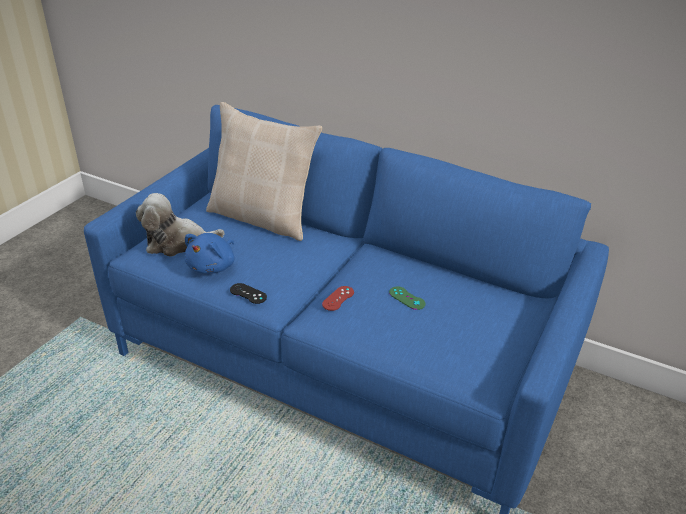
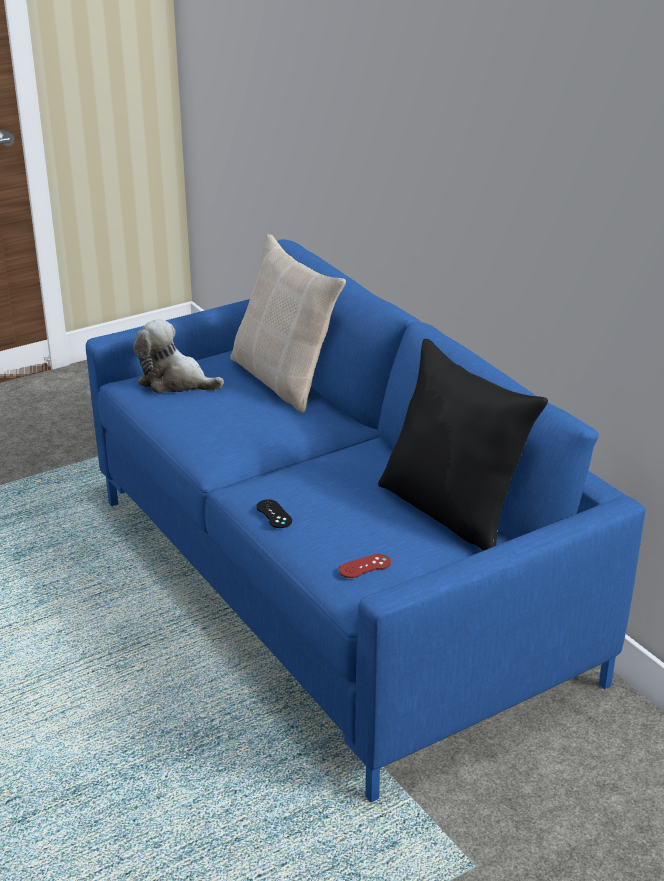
camera: 30 degrees right, 5 degrees down
(213, 266) = (189, 413): blue plush toy -> none
(248, 293) = (199, 447): black game controller -> black game controller (274, 514)
(338, 298) = (284, 476): red game controller -> red game controller (365, 566)
(407, 298) = (358, 497): green game controller -> none
(478, 287) = (452, 510): none -> black pillow

